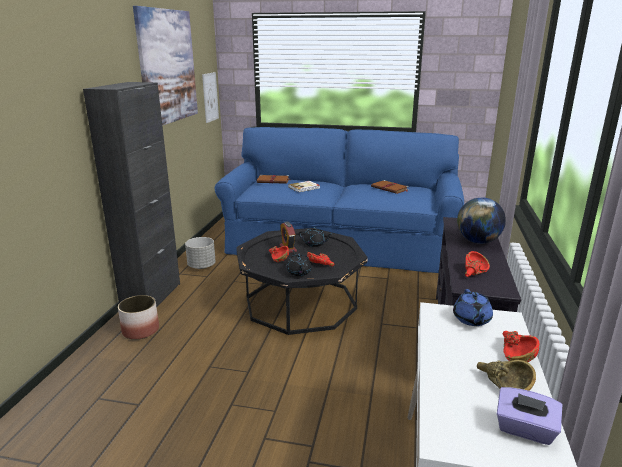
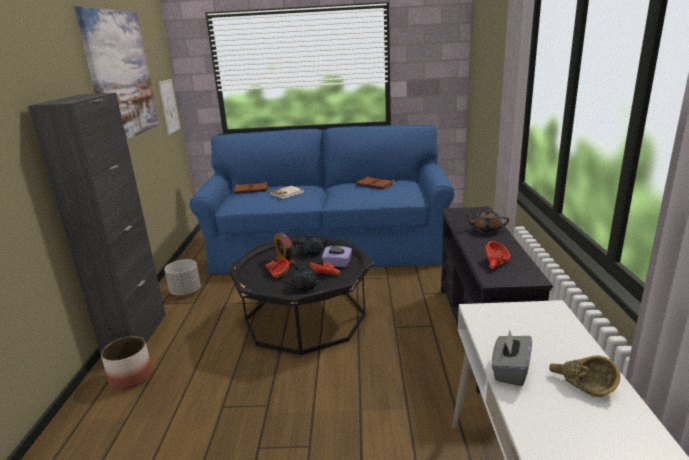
camera: 10 degrees left, 0 degrees up
(442, 363) = (510, 371): none -> grey tissue box
(471, 319) = (518, 316): blue teapot -> none
(478, 241) = (485, 230): globe -> brown teapot
(513, 353) = (576, 347): red bowl -> none
(525, 430) = (627, 434): purple tissue box -> purple tissue box (337, 264)

